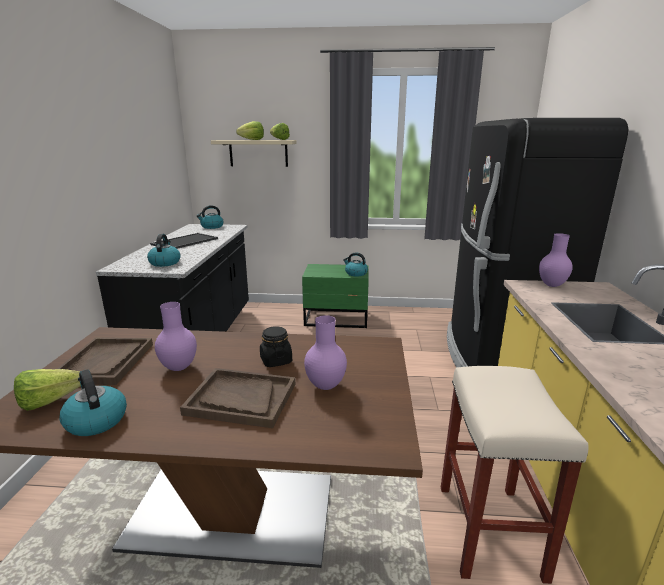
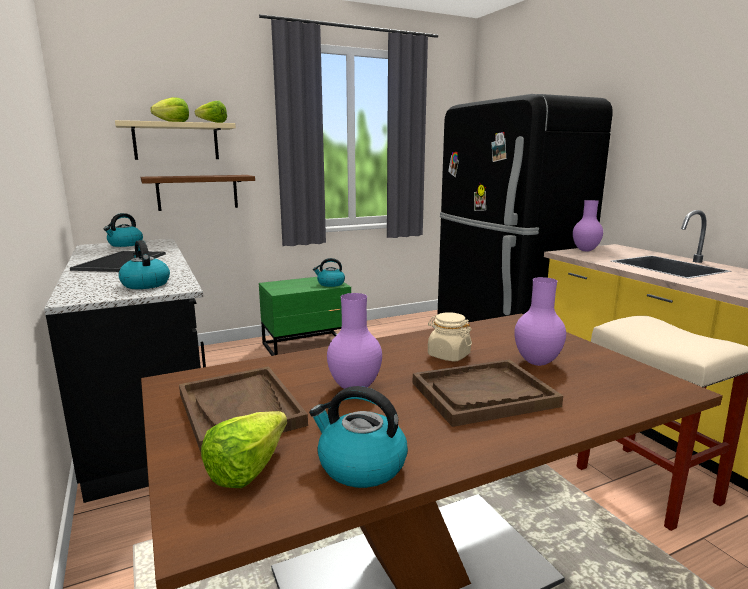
camera: 30 degrees left, 5 degrees down
(271, 191) = (197, 192): none -> brown shelf
(276, 360) = (448, 355): black jar -> beige jar

